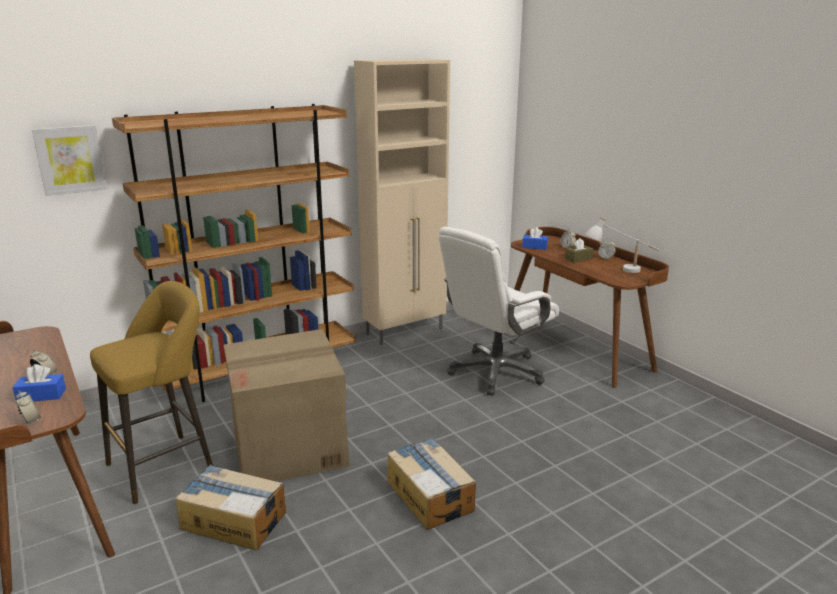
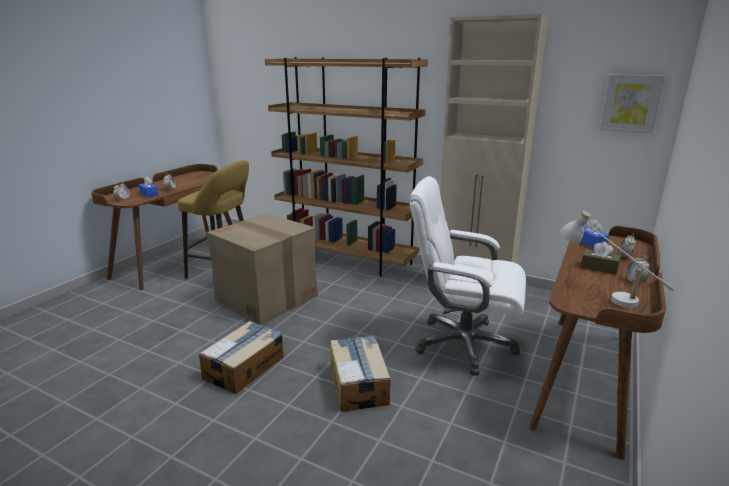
camera: 60 degrees right, 0 degrees up
(70, 160) = (271, 84): picture -> picture (630, 103)
(233, 520) = (183, 308): cardboard box -> cardboard box (359, 383)

